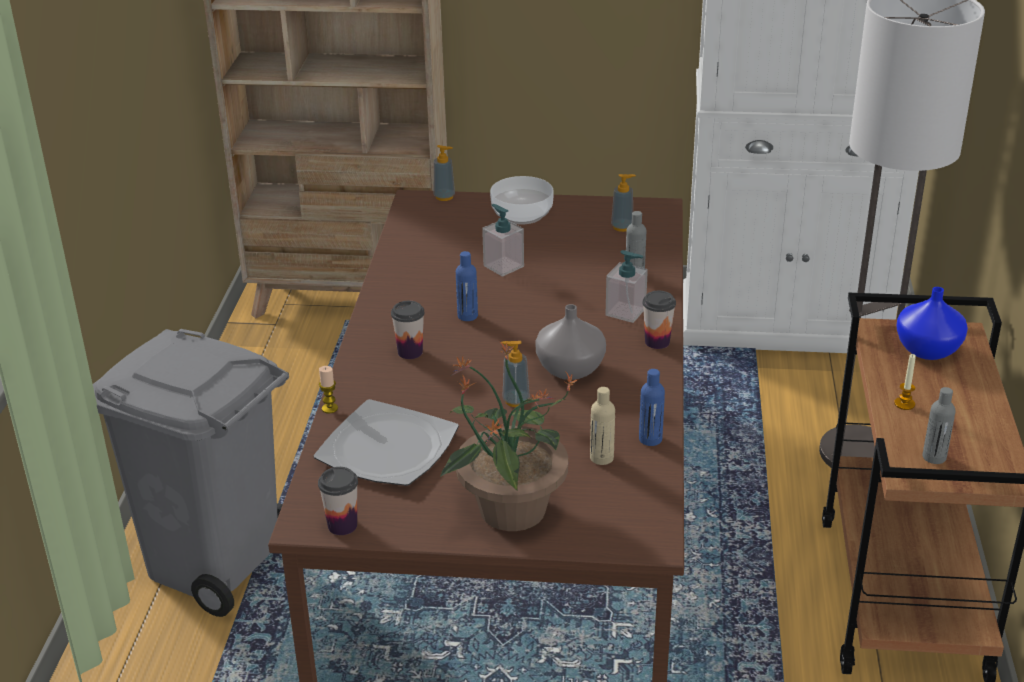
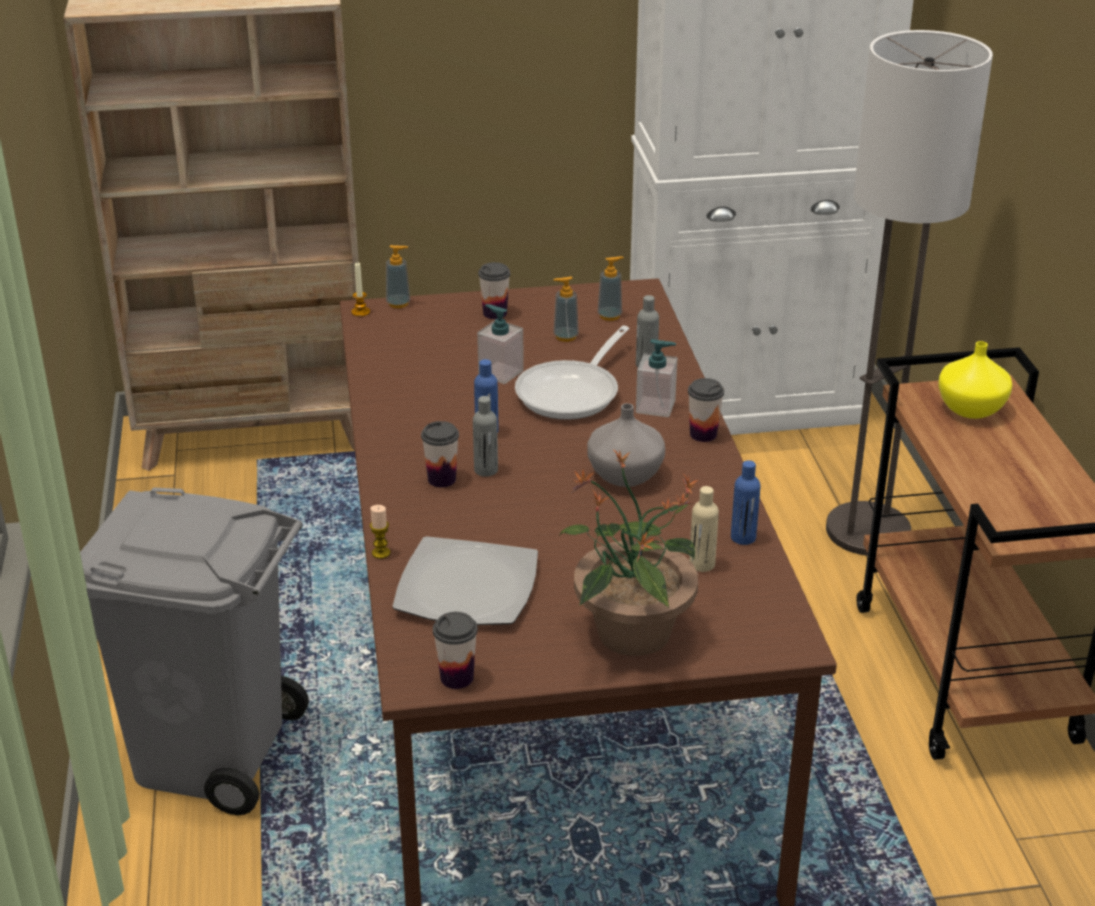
camera: 15 degrees left, 0 degrees up
(515, 401) = (582, 516): soap dispenser -> soap dispenser (565, 336)
(522, 214) = (495, 313): bowl -> cup
(558, 291) = (573, 392): none -> frying pan
(904, 404) = (972, 467): candle -> candle (360, 312)
(927, 349) = (970, 408): blue vase -> yellow vase
(934, 457) = (1024, 516): grey bottle -> grey bottle (486, 470)

